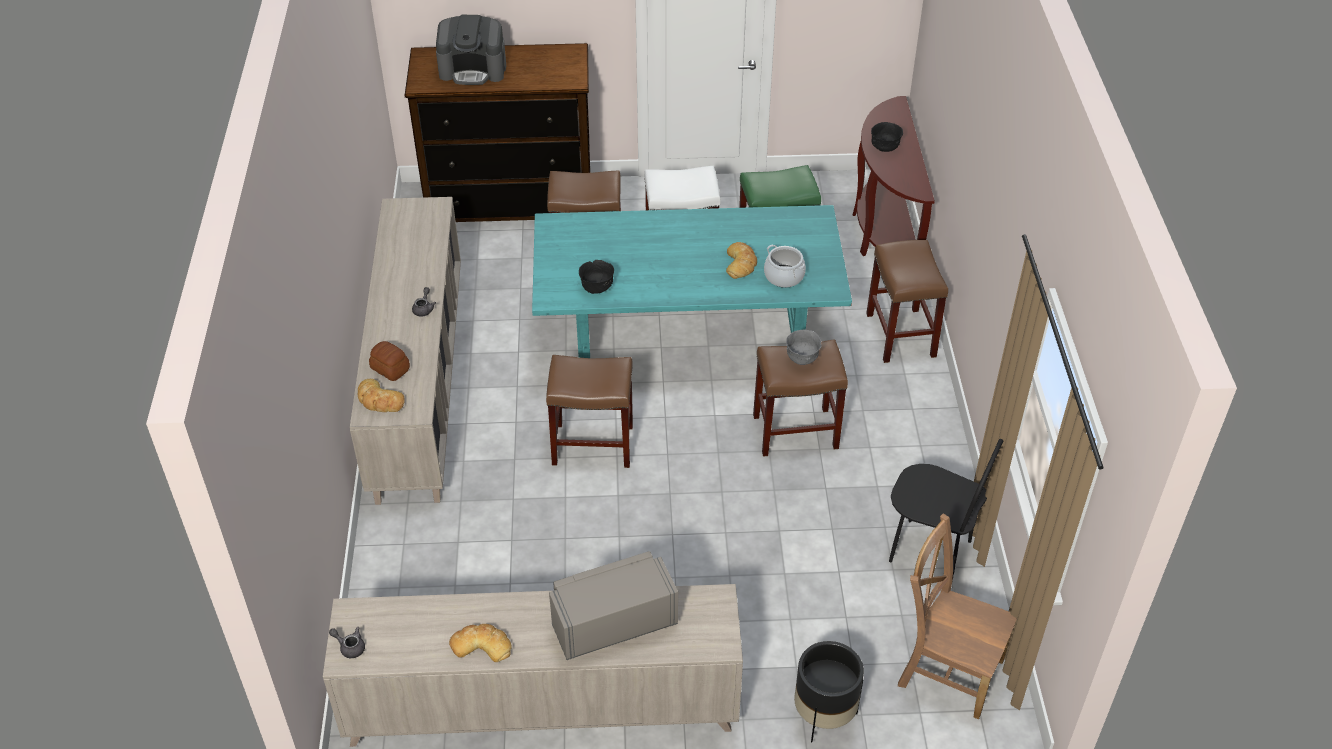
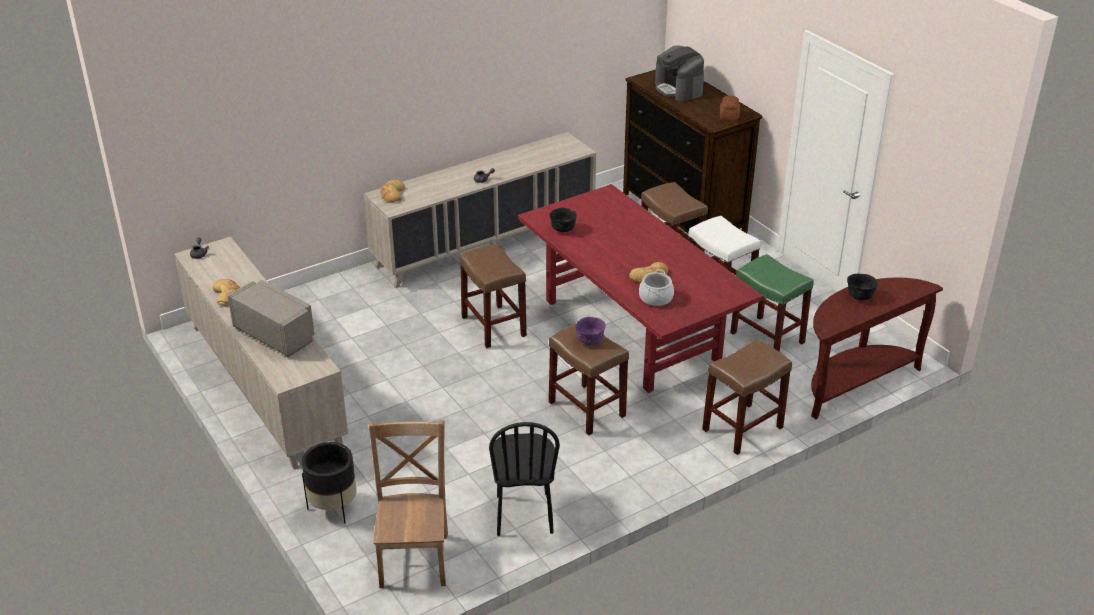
camera: 60 degrees right, 10 degrees down
(390, 369) = (421, 188): bread -> bread (728, 116)
(686, 340) = (630, 329): turquoise dining table -> red dining table
(802, 359) = (590, 341): grey bowl -> purple bowl

